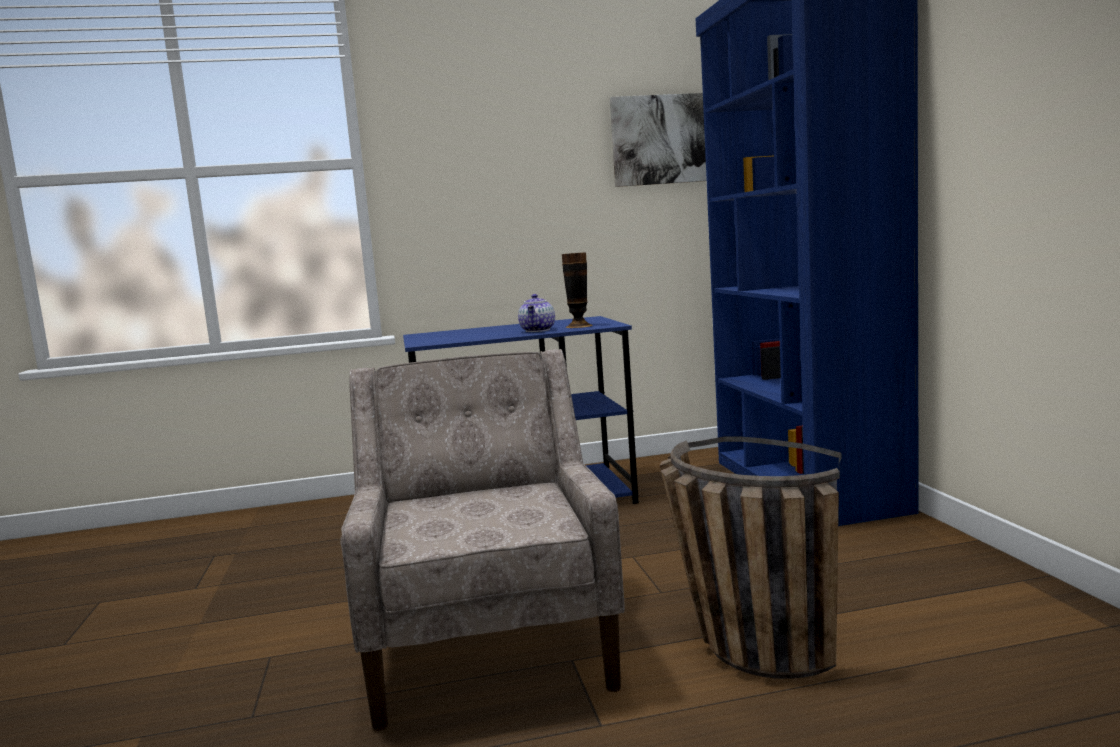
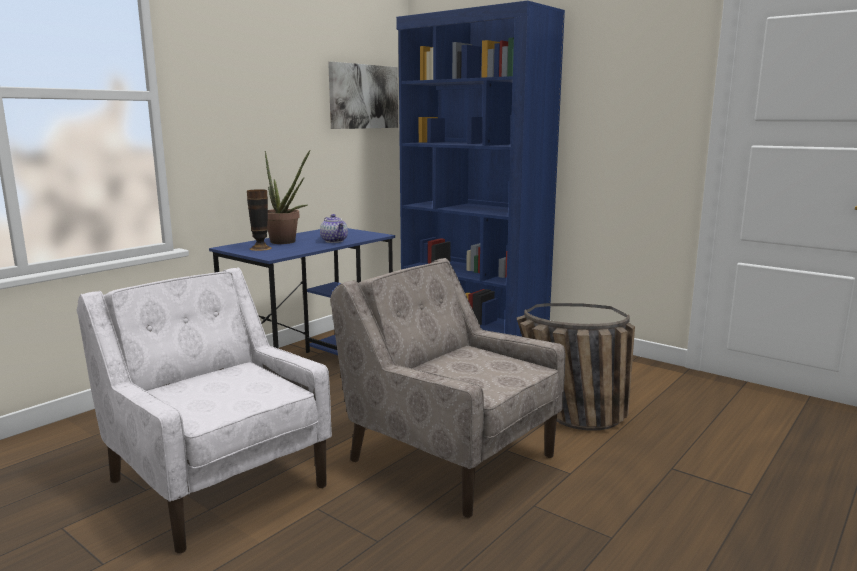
camera: 40 degrees left, 5 degrees up
(250, 598) = (217, 481): none -> white armchair
(487, 331) = (287, 242): none -> potted plant
(579, 326) = (355, 236): vase -> vase (260, 248)

